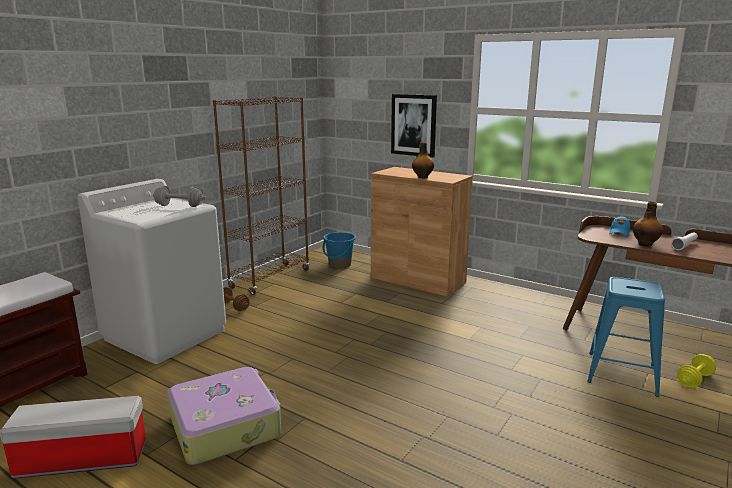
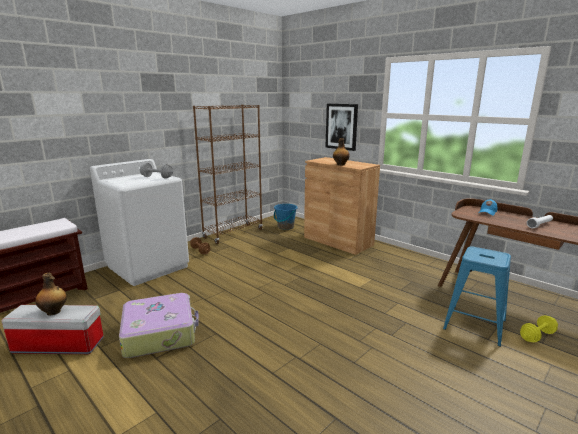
camera: 10 degrees right, 0 degrees up
(645, 244) = (505, 222): bottle -> bottle (54, 312)

